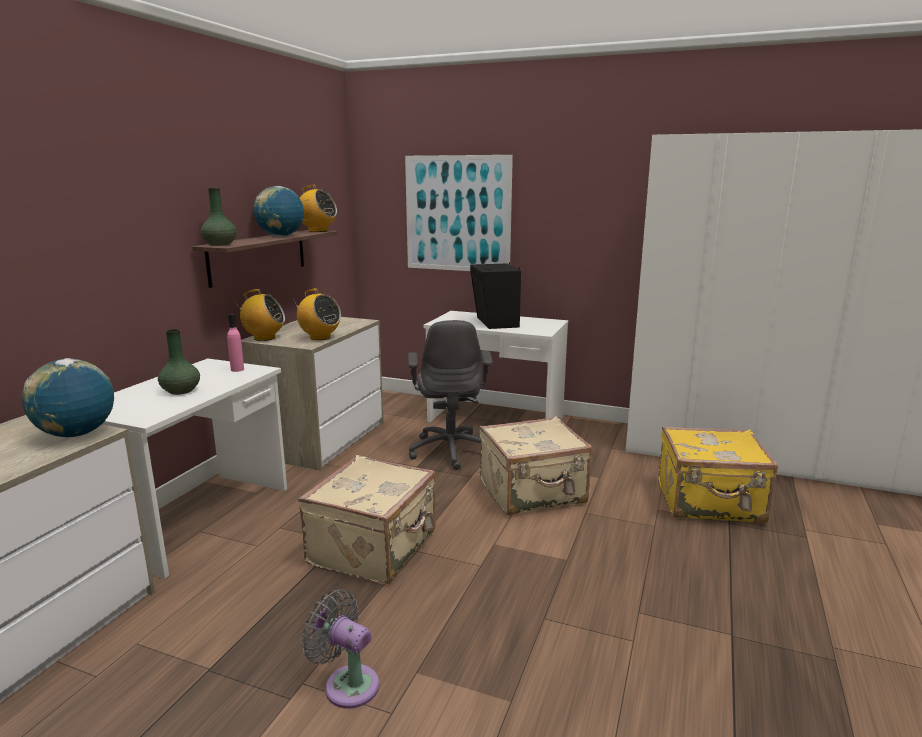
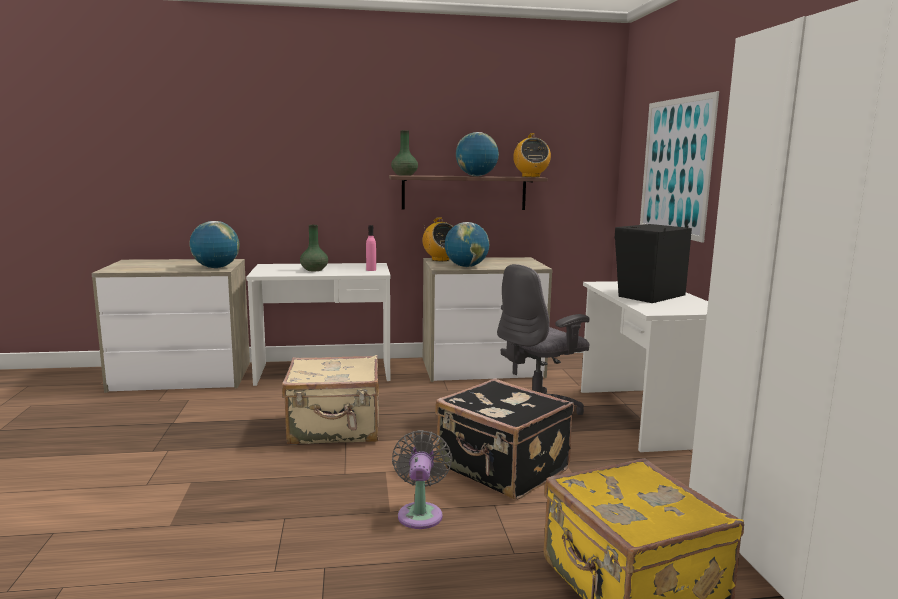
camera: 60 degrees right, 5 degrees down
(319, 337) = (466, 267): radio -> globe
(347, 684) = (171, 463): grey fan -> grey fan (420, 513)
(533, 493) = (502, 469): beige suitcase -> black suitcase

